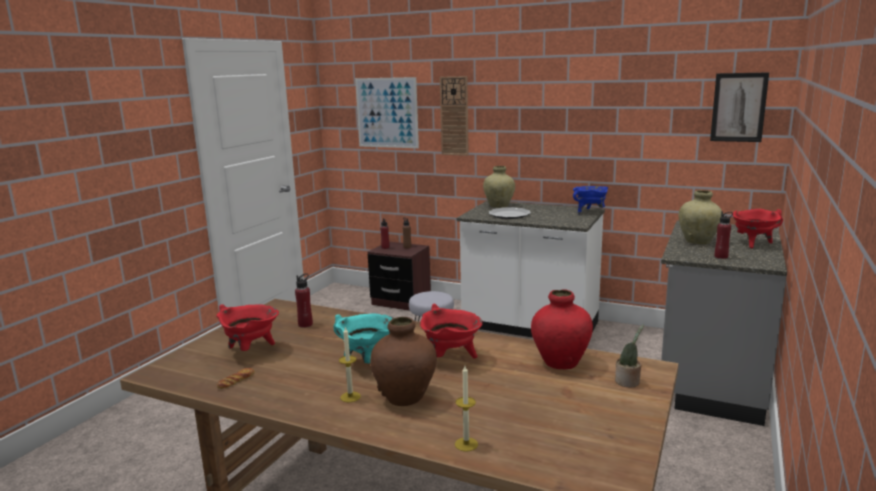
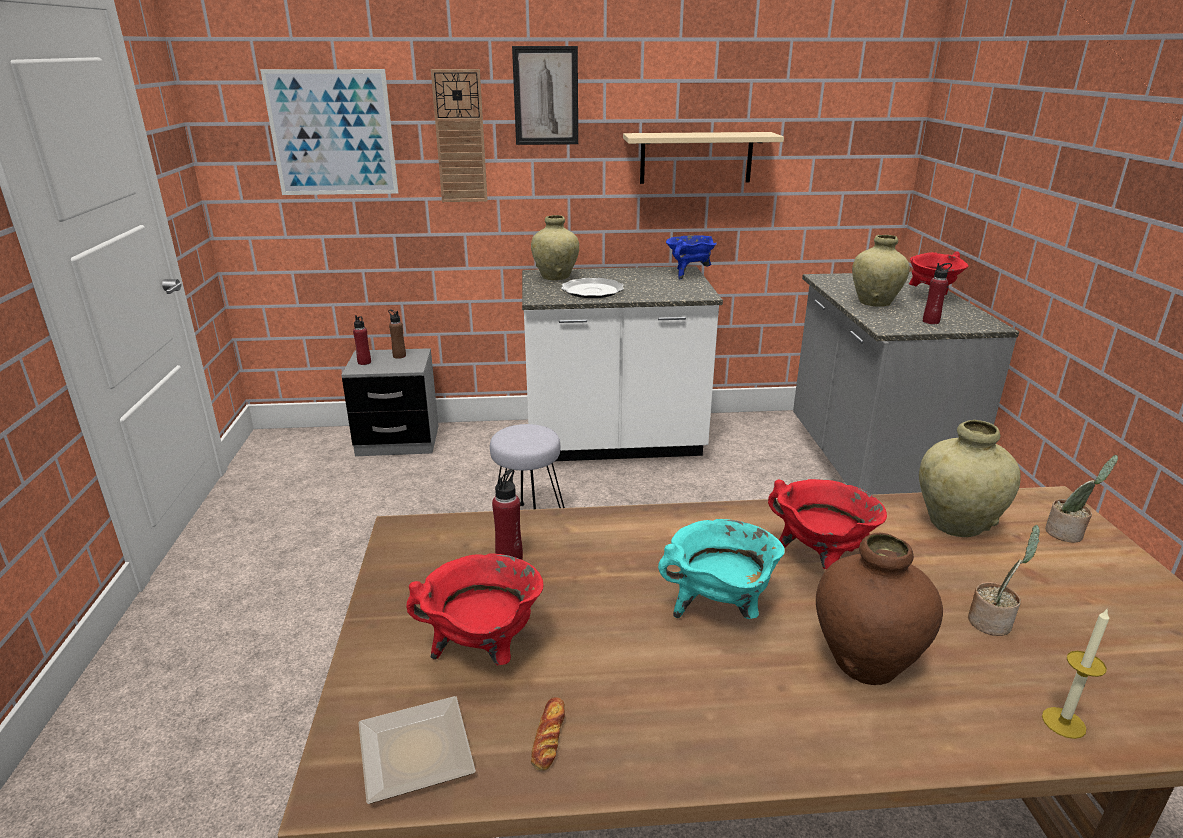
camera: 30 degrees left, 10 degrees up
(187, 373) = (420, 754): none -> plate
(350, 397) = (788, 694): candle -> none
(401, 301) = (398, 441): brown nightstand -> grey nightstand
(502, 402) = (992, 622): none -> potted plant
(560, 362) = (955, 524): red vase -> beige vase
(605, 132) = (696, 158): none -> beige shelf
(738, 107) = (864, 118): picture -> picture (546, 96)

